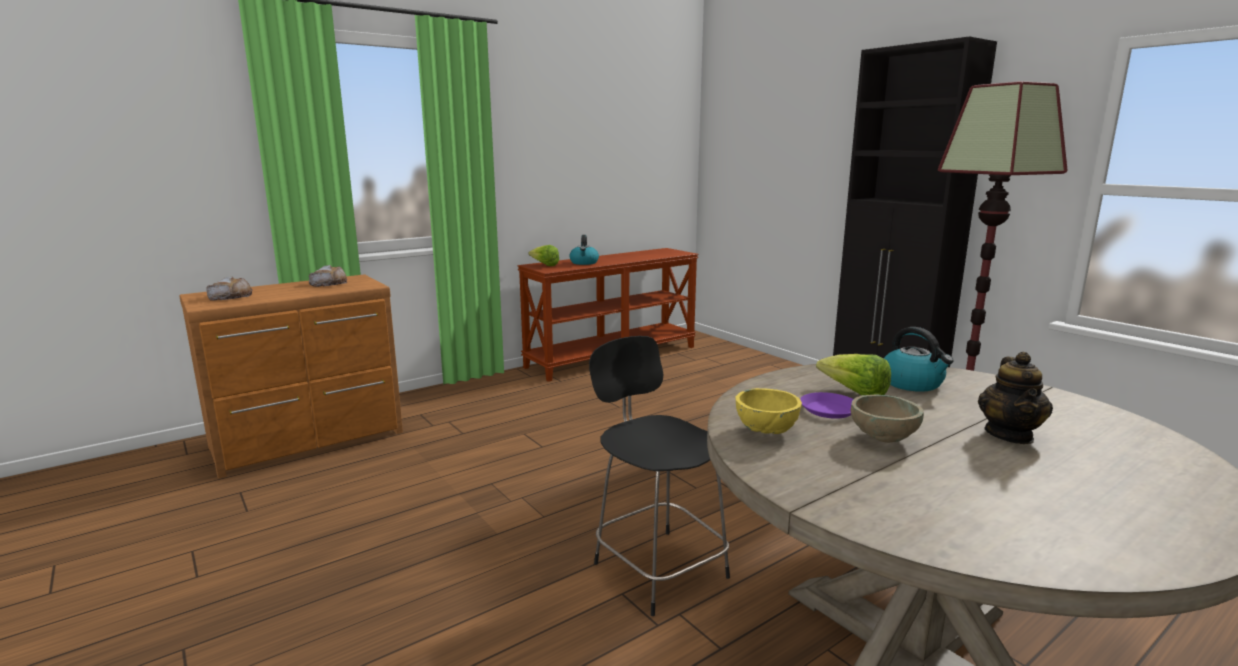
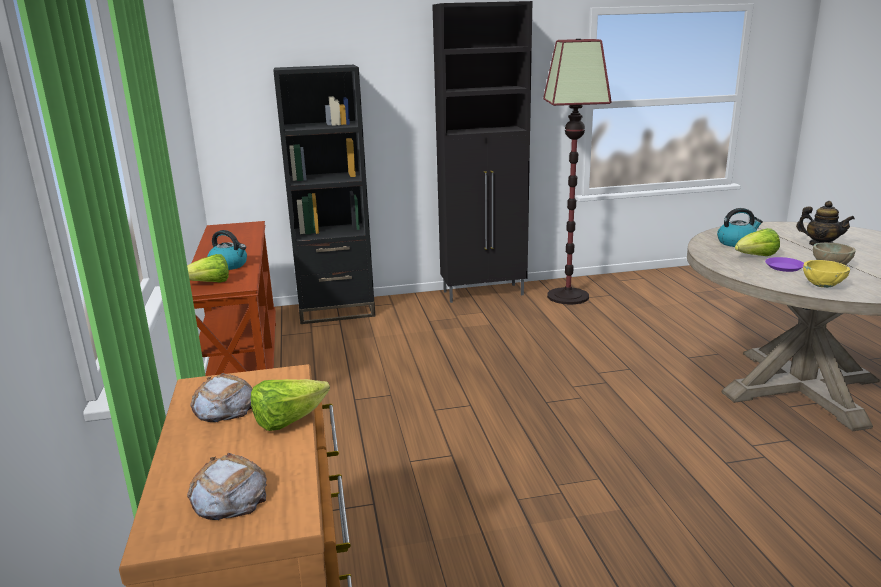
camera: 65 degrees left, 5 degrees up
(309, 293) = (288, 421): none -> lettuce
(657, 567) = (694, 440): black stool -> none
(746, 358) = (336, 311): none -> black bookcase

